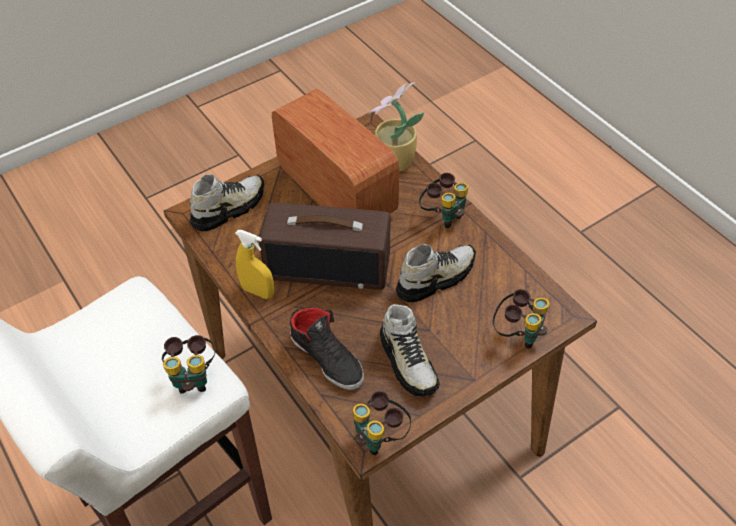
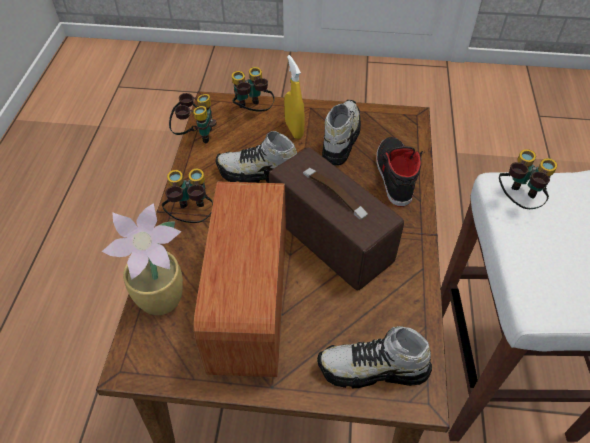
camera: 140 degrees left, 0 degrees up
(258, 291) = (409, 257): yellow spray bottle -> yellow spray bottle (294, 130)
(380, 436) = (399, 115): binoculars -> binoculars (195, 135)

